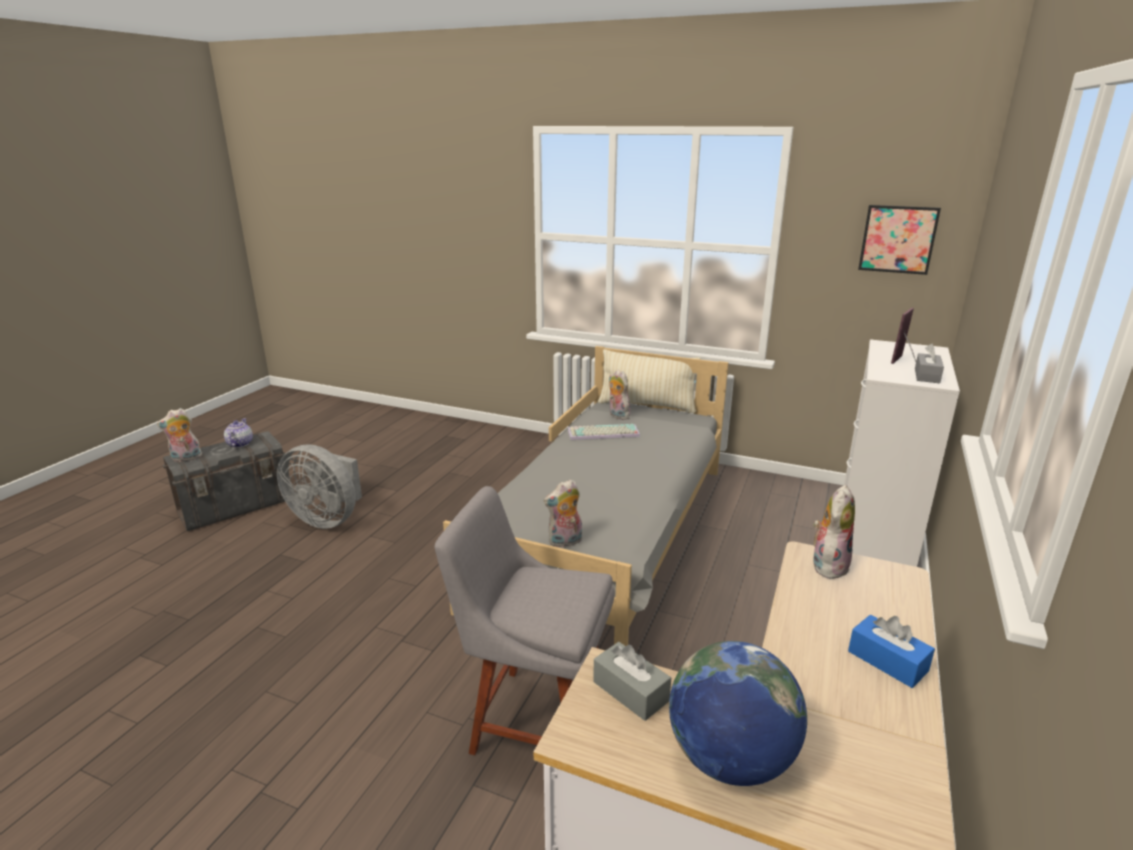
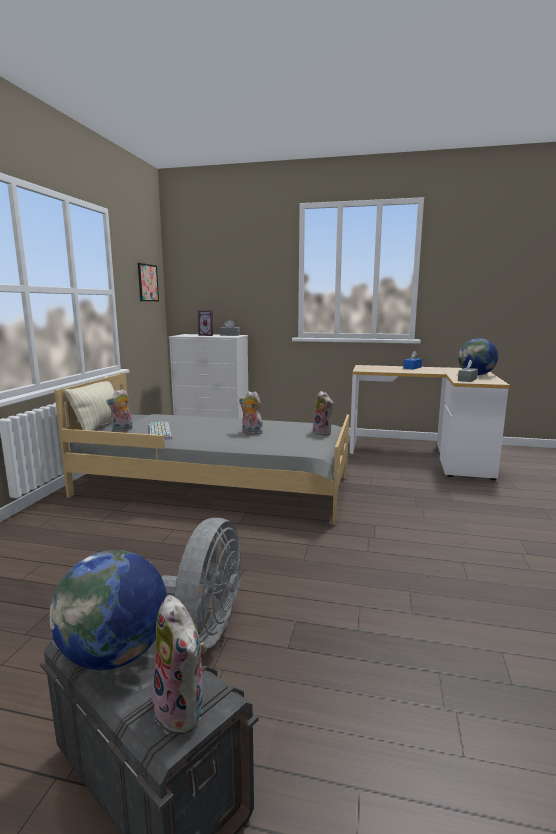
camera: 100 degrees left, 10 degrees down
(239, 444) = (115, 654): teapot -> globe
(533, 719) = (401, 492): grey chair -> none
(828, 564) = (365, 369): plush toy -> plush toy (251, 432)

